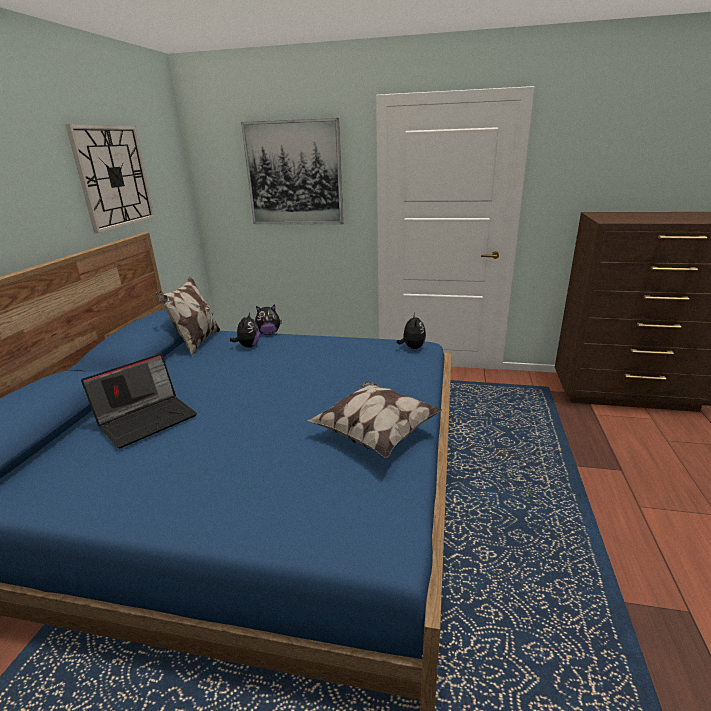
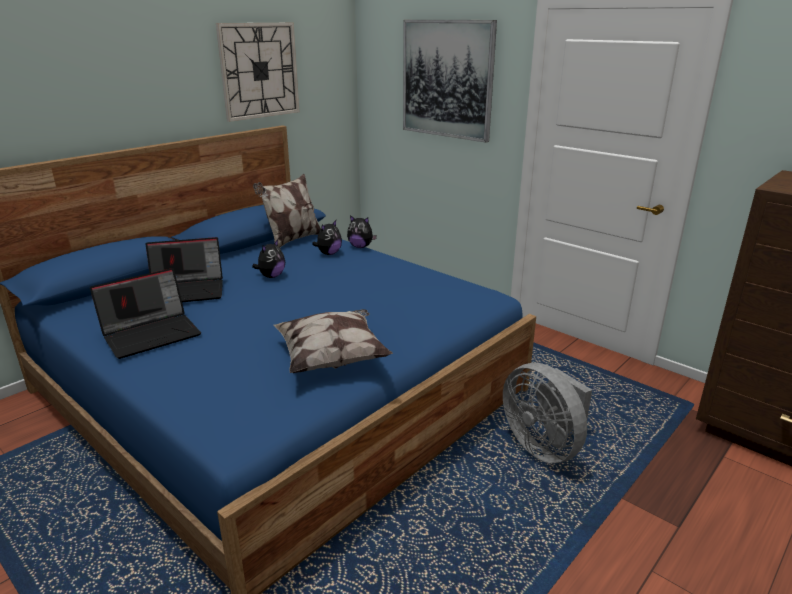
camera: 30 degrees right, 0 degrees up
(163, 476) = (152, 334): none -> laptop
(412, 347) = (476, 295): plush toy -> plush toy (271, 276)
(498, 450) = (544, 446): none -> grey fan

